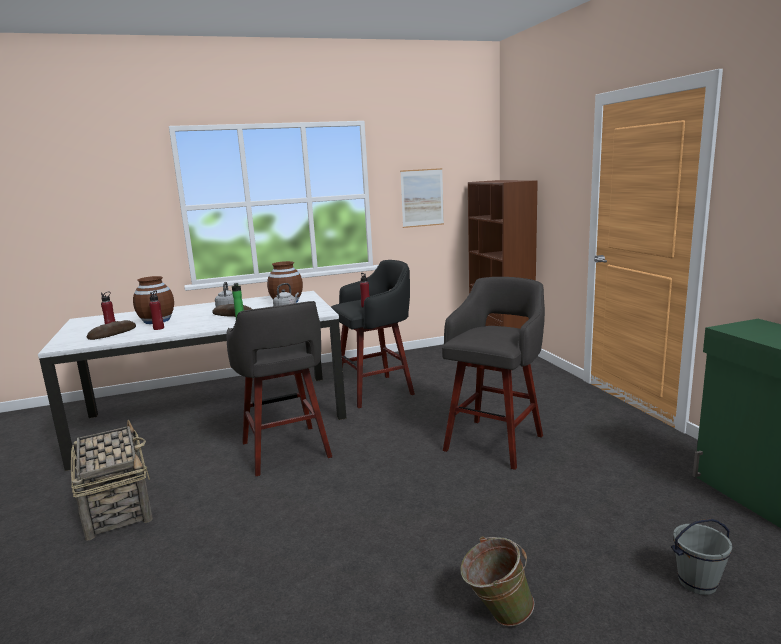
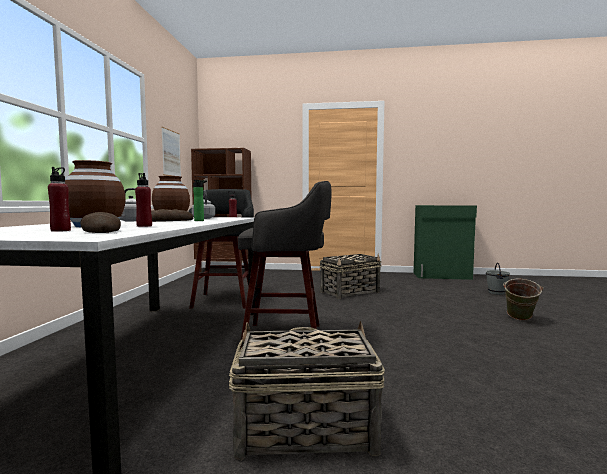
camera: 65 degrees left, 10 degrees down
(495, 441) = (350, 292): grey stool -> basket

